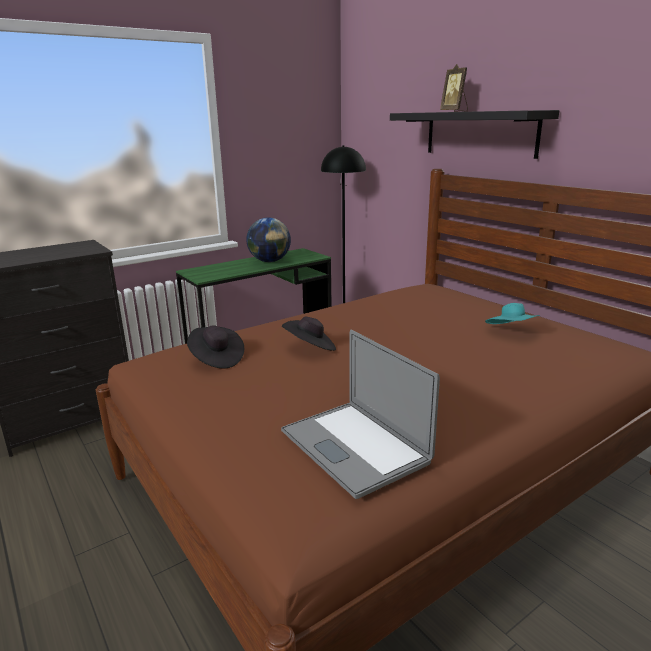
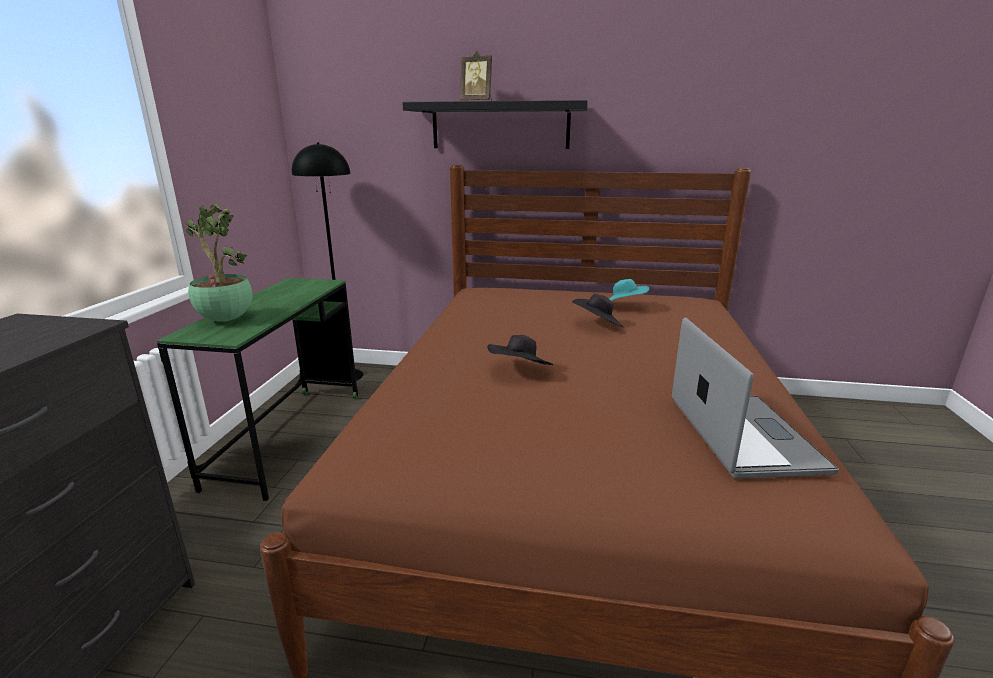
camera: 45 degrees left, 0 degrees up
(216, 359) = (452, 421): black hat -> black hat (598, 325)
(221, 267) = (225, 319): none -> potted plant
(269, 261) = (280, 299): globe -> none
(354, 446) = (743, 434): laptop -> laptop turned 105 degrees counterclockwise

